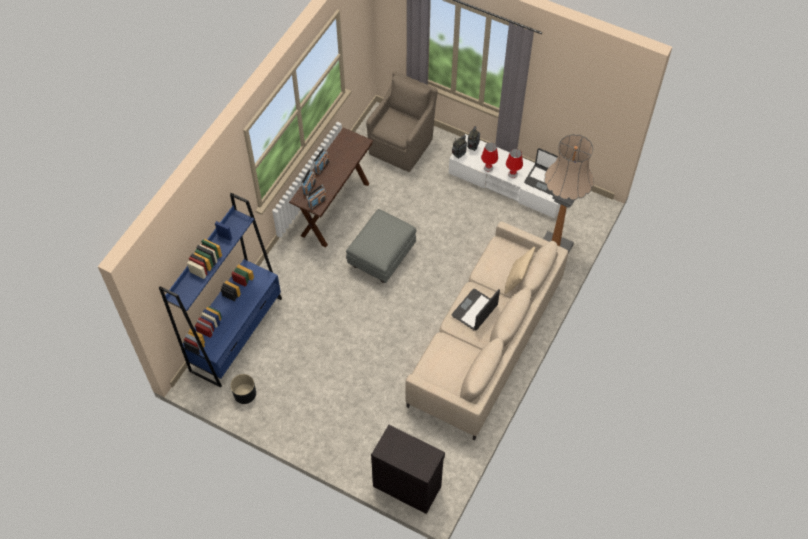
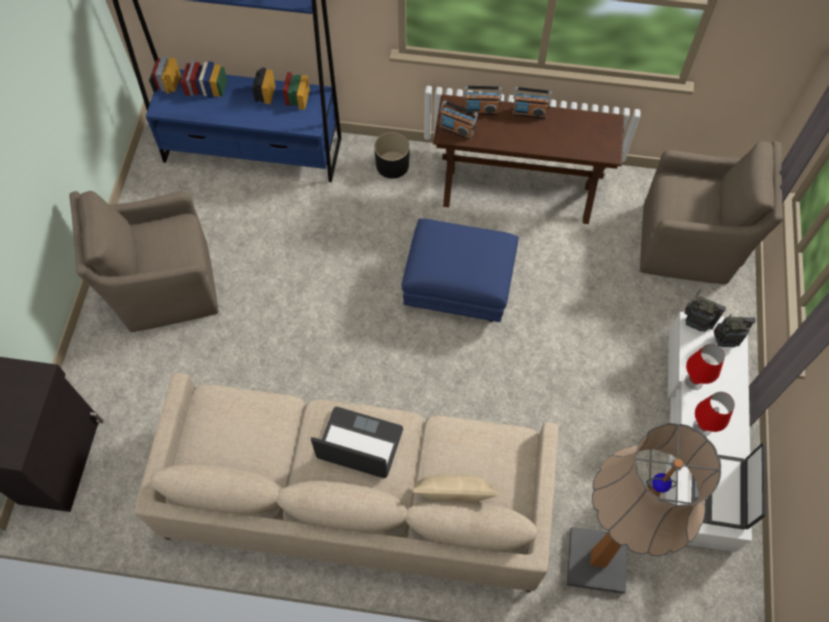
camera: 70 degrees right, 5 degrees up
(244, 393) = (161, 193): black planter -> black planter (392, 164)
(315, 406) = (165, 287): none -> brown armchair
(382, 256) = (459, 288): grey ottoman -> blue ottoman

